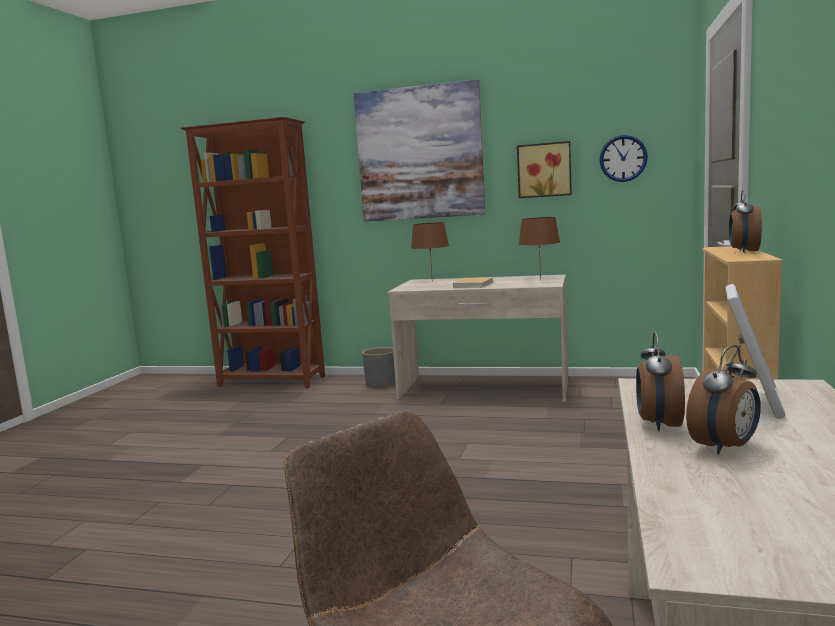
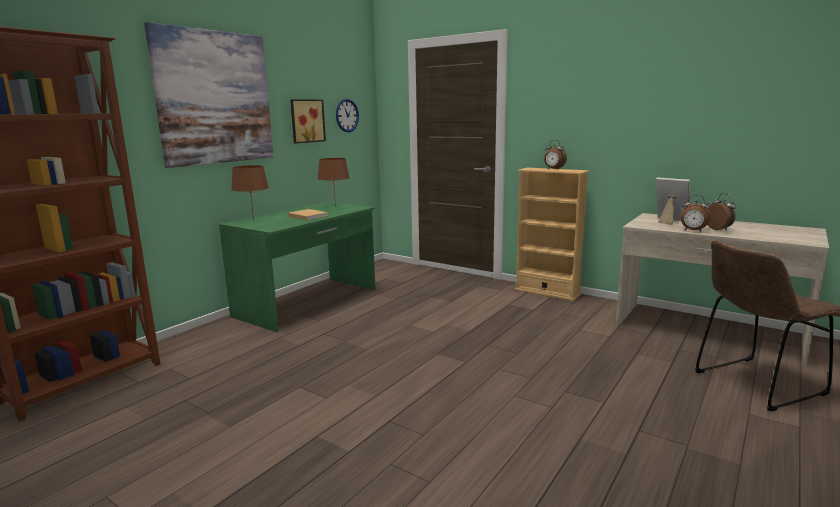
camera: 70 degrees left, 5 degrees up
(381, 384) = (221, 332): grey planter -> none
(484, 388) = (308, 302): beige desk -> green desk

